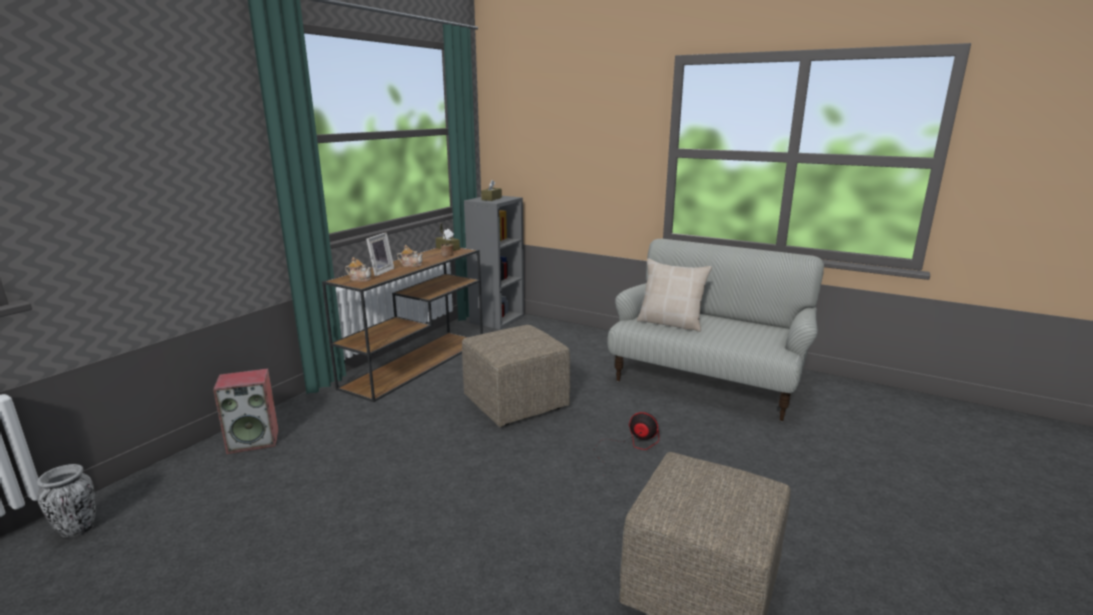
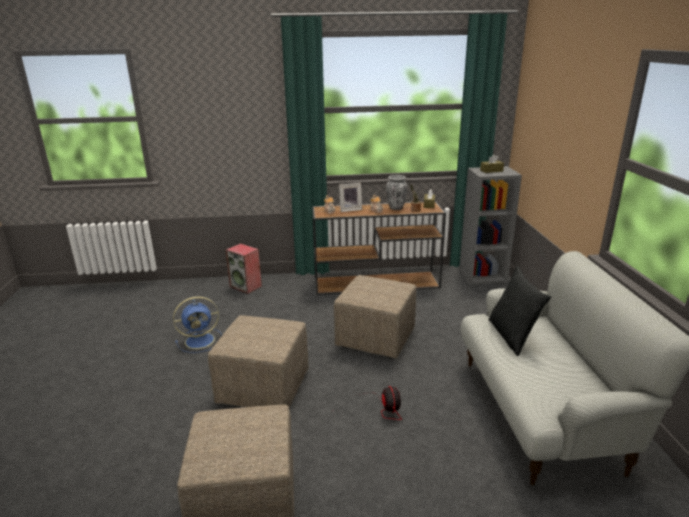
camera: 55 degrees right, 5 degrees up
(78, 529) = (156, 290): vase -> vase (396, 208)
(324, 524) = (201, 340): none -> blue fan
(511, 505) = (265, 388): none -> beige ottoman
(671, 323) = (512, 336): beige pillow -> black pillow

